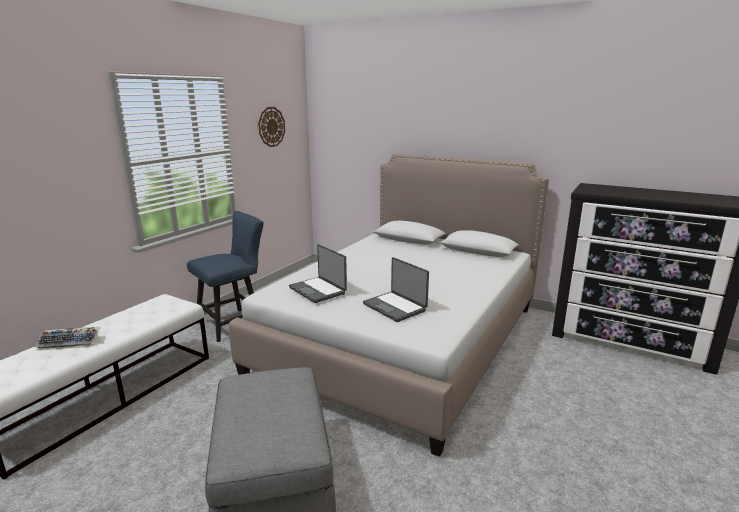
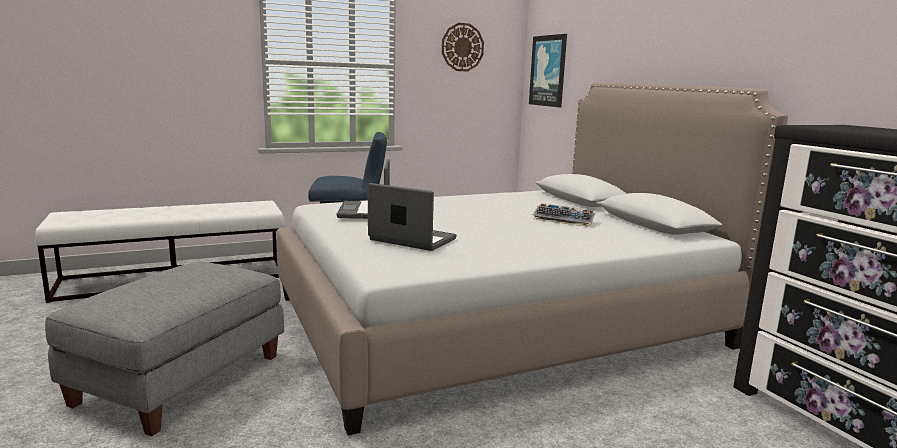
camera: 35 degrees right, 5 degrees down
(71, 342) = (150, 211): keyboard -> keyboard (565, 220)
(337, 141) = (548, 71): none -> picture
(395, 307) = (411, 240): laptop -> laptop turned 120 degrees clockwise

